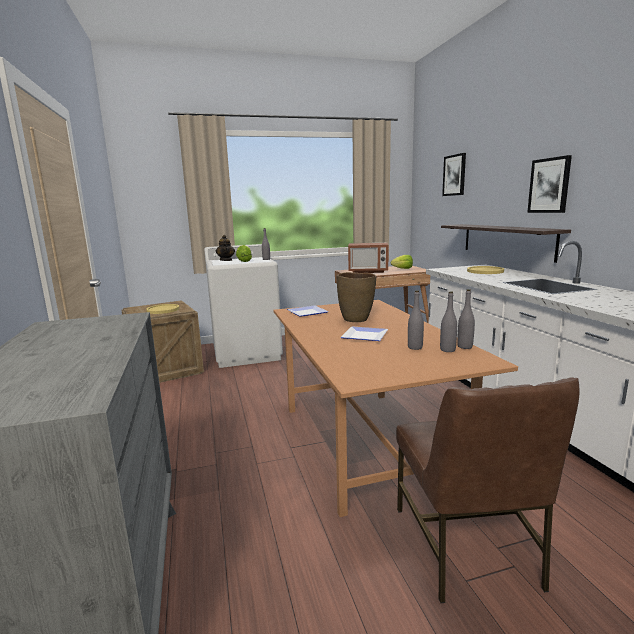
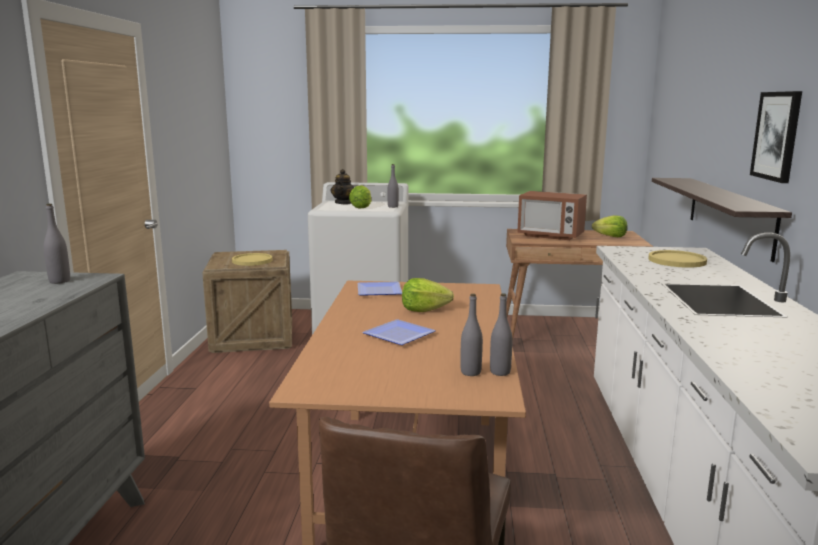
camera: 20 degrees right, 0 degrees up
(356, 319) = (424, 310): brown vase -> lettuce
(415, 347) = (435, 361): grey bottle -> grey bottle (59, 281)
(454, 175) = (690, 99): picture -> none

